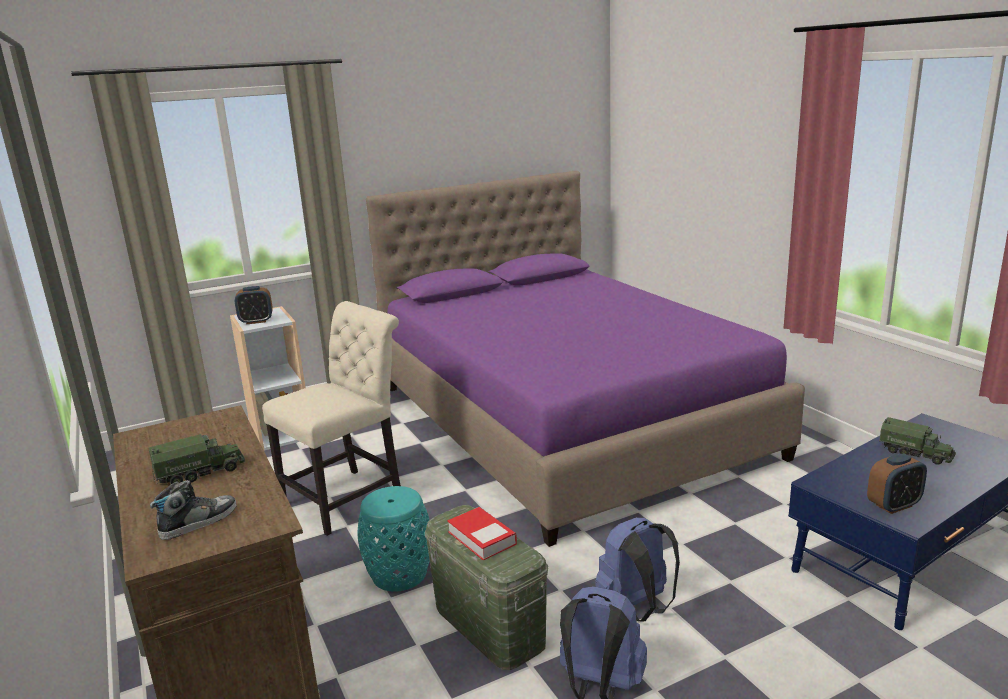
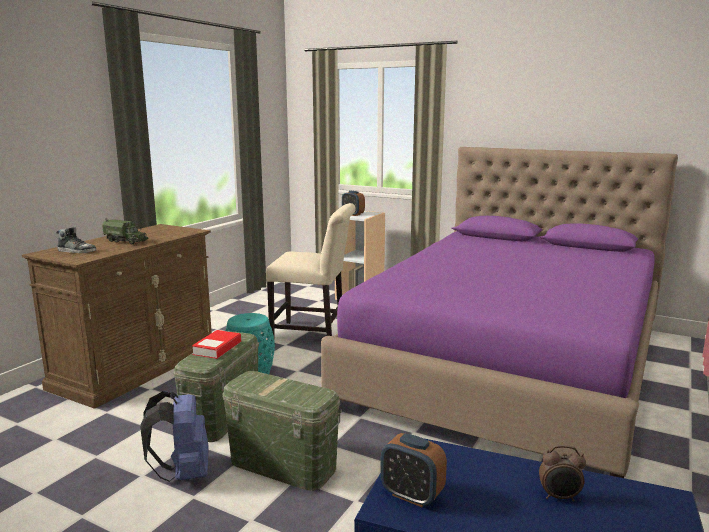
camera: 55 degrees right, 5 degrees down
(637, 608) = (282, 465): blue backpack -> green storage box
(915, 453) = (559, 497): toy truck -> alarm clock

